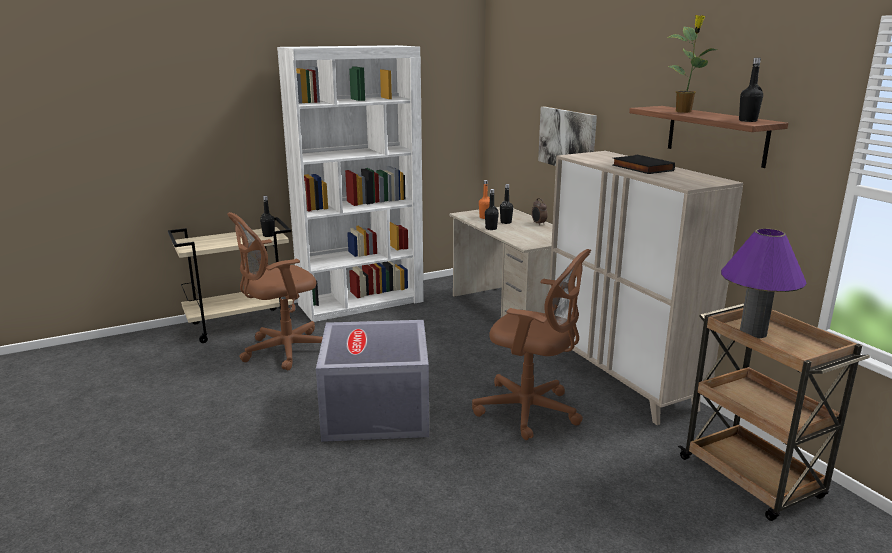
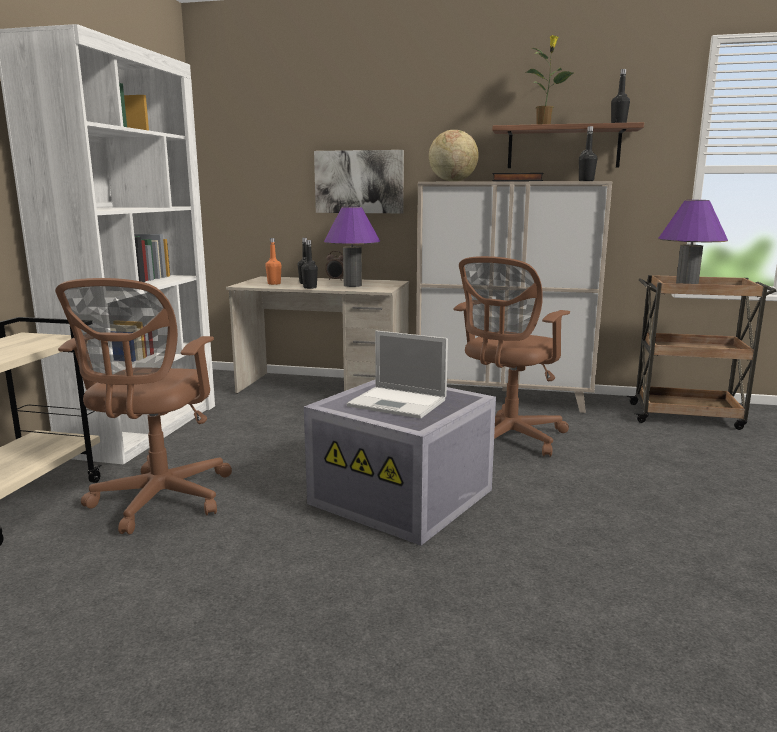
camera: 50 degrees left, 5 degrees down
(268, 235) = (44, 339): black bottle -> black bottle (586, 181)
(368, 342) = (399, 403): none -> laptop
(526, 234) = (352, 285): none -> purple table lamp
(531, 411) = (507, 439): brown office chair -> brown office chair turned 150 degrees clockwise
(592, 158) = (452, 181): none -> globe

